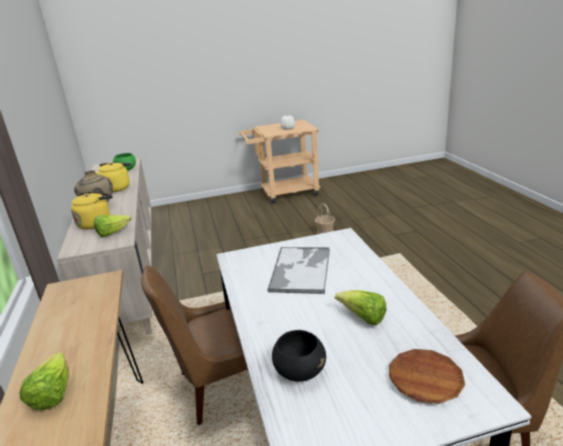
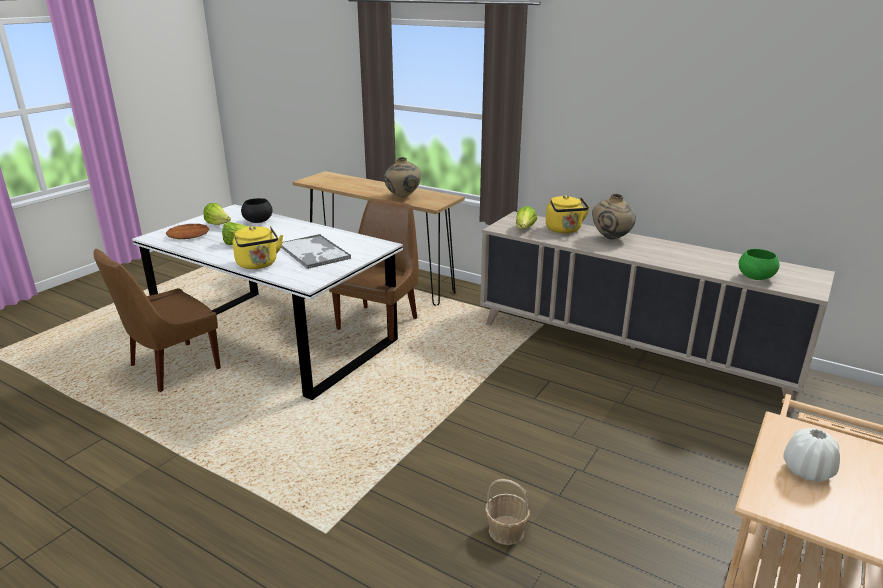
camera: 135 degrees right, 0 degrees up
(53, 394) = (357, 184): lettuce -> lettuce (219, 225)
(90, 312) = (403, 197): none -> beige vase
(117, 188) = (668, 256): yellow kettle -> yellow kettle (258, 265)

